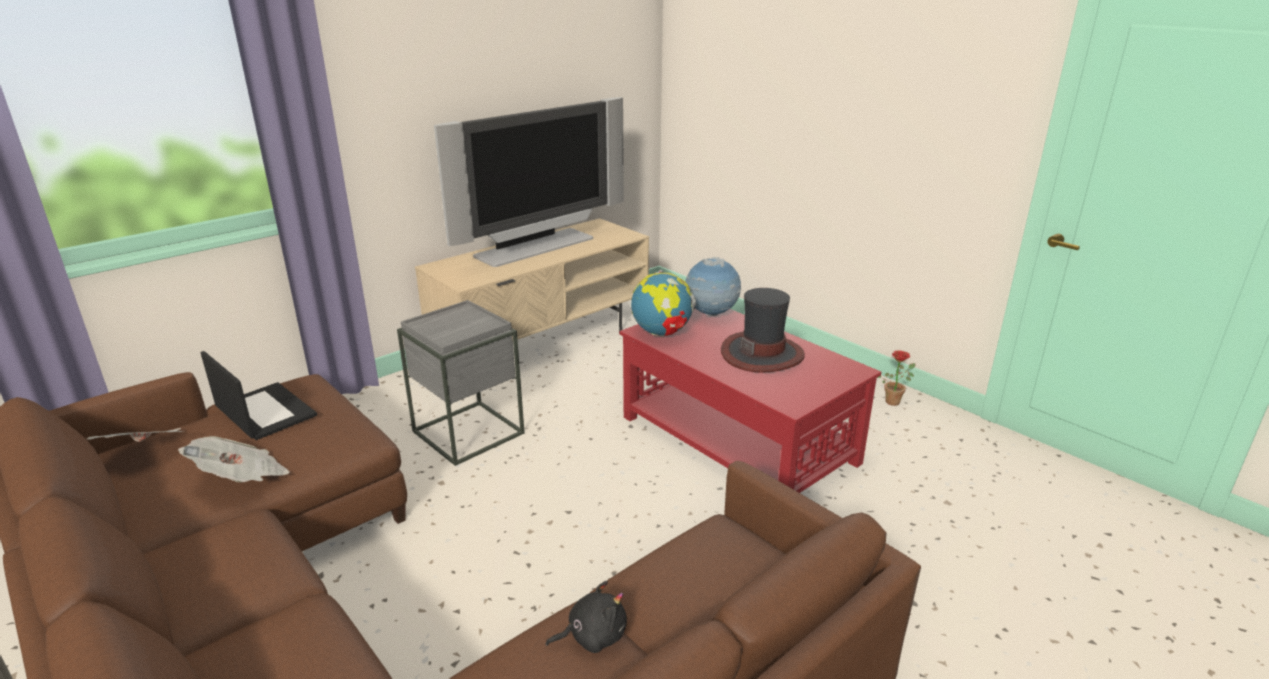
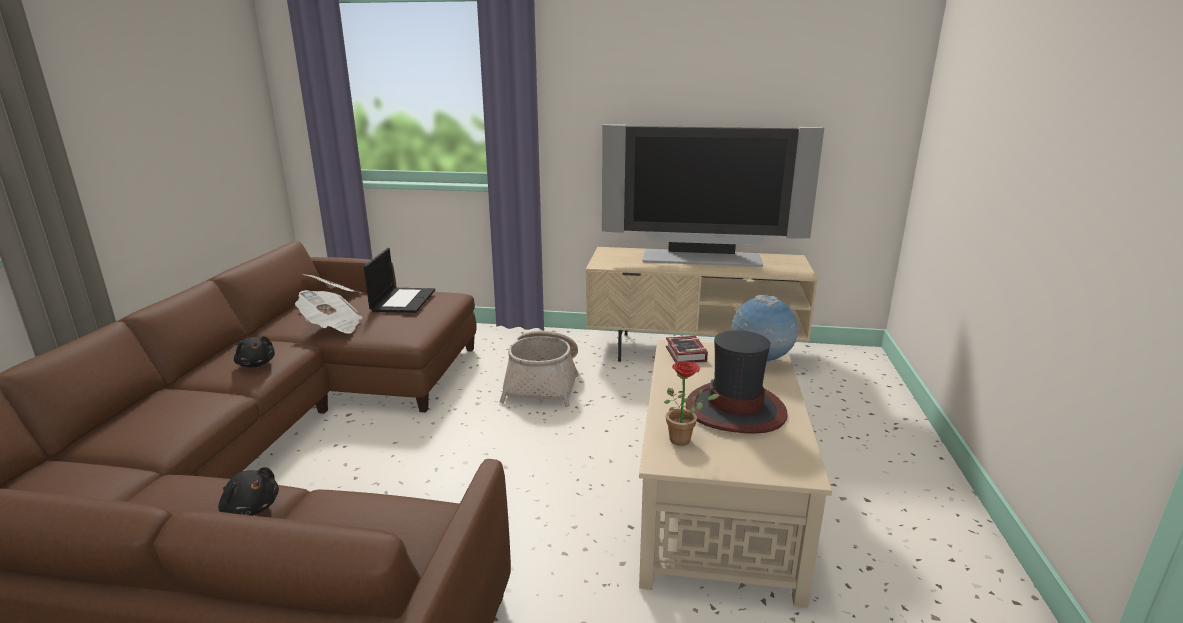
camera: 50 degrees right, 5 degrees down
(252, 561) = (256, 364): none -> black plush toy
(468, 432) = (543, 383): grey side table -> basket
(662, 333) = (685, 355): globe -> book
(736, 439) = (718, 501): red coffee table -> beige coffee table
(893, 400) = (975, 580): potted plant -> potted plant (684, 439)

